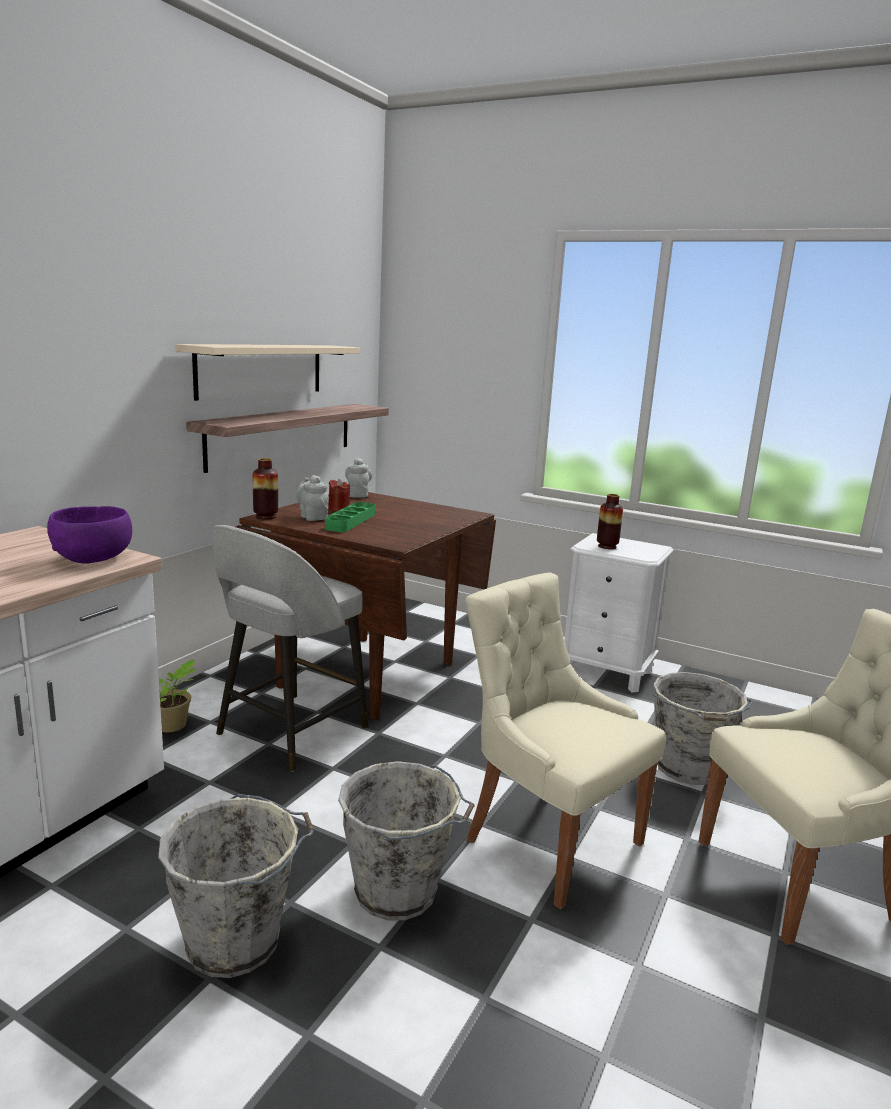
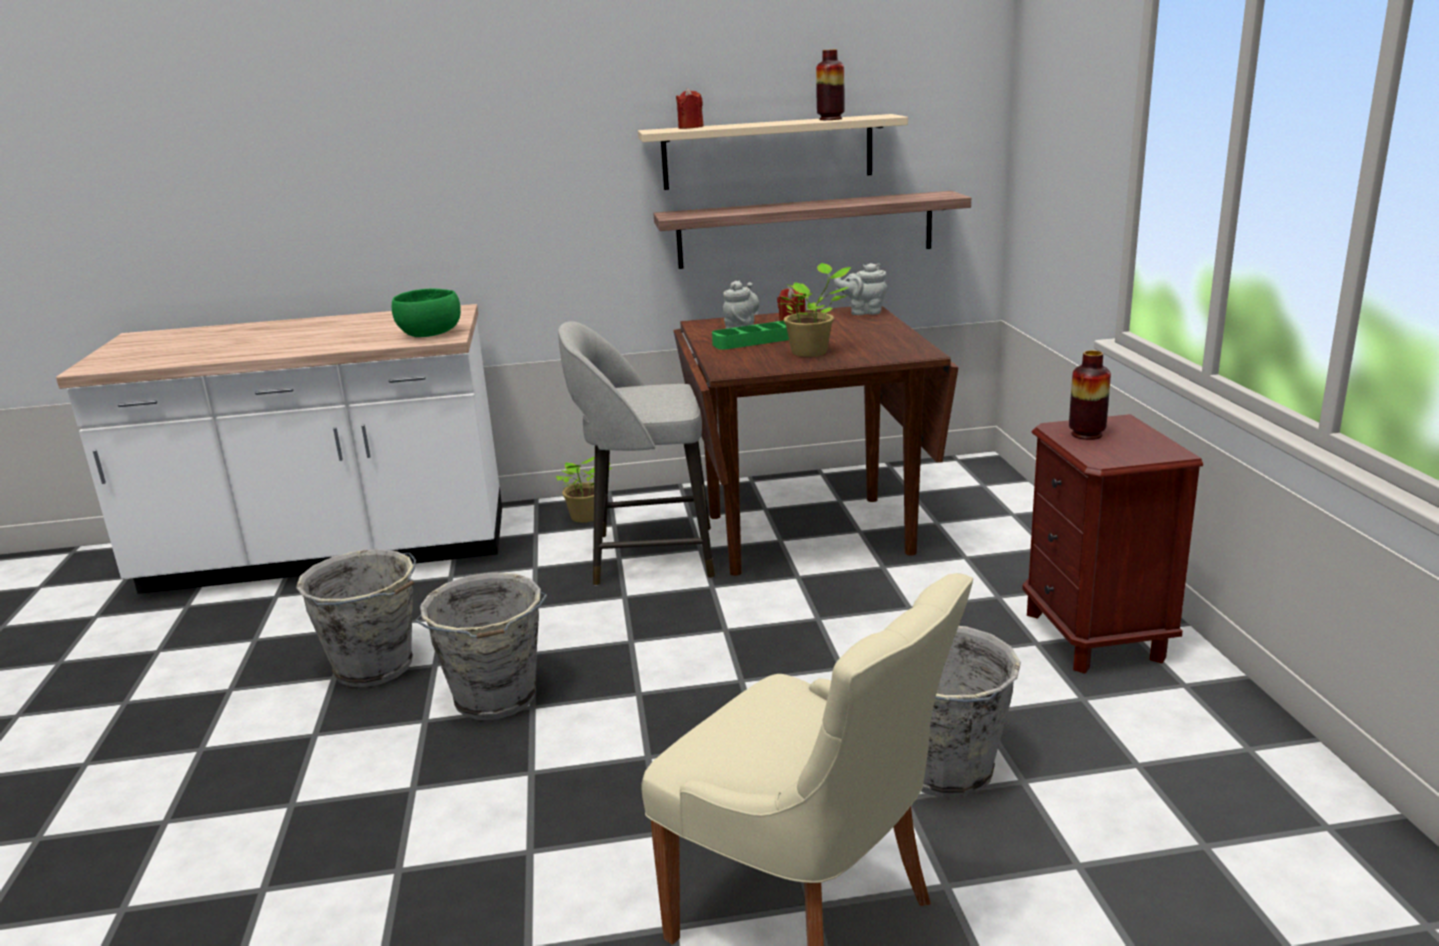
camera: 55 degrees right, 5 degrees up
(94, 558) = (430, 334): purple bowl -> green bowl
(225, 344) = (690, 127): none -> red candle
(265, 516) = (702, 323): vase -> vase (830, 119)
(358, 495) = (863, 312): grey teapot -> grey teapot turned 135 degrees counterclockwise
(410, 523) = (812, 352): none -> potted plant
(548, 839) = (663, 735): beige chair -> none
(606, 672) = (1094, 636): white nightstand -> brown nightstand

